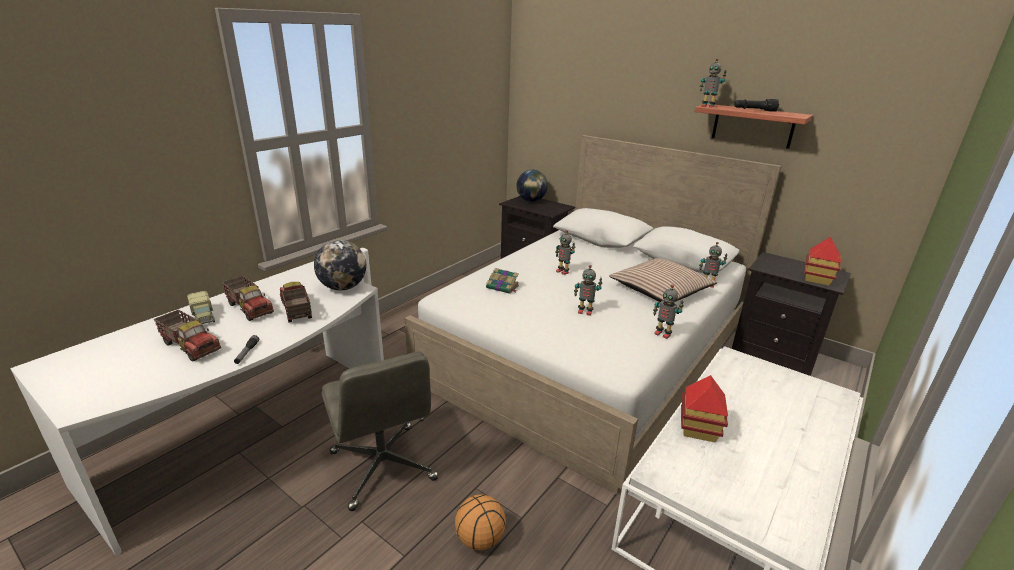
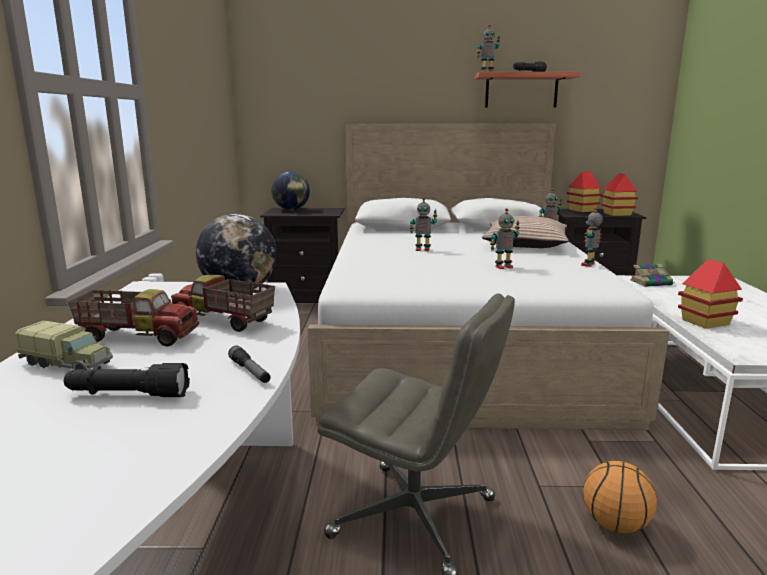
camera: 35 degrees left, 10 degrees down
(191, 346) = (127, 395): toy truck -> black flashlight
(503, 287) = (392, 269): book -> book (651, 283)
(662, 334) = (589, 264): toy robot -> toy robot turned 120 degrees clockwise
(790, 263) = (582, 210): none -> toy house

